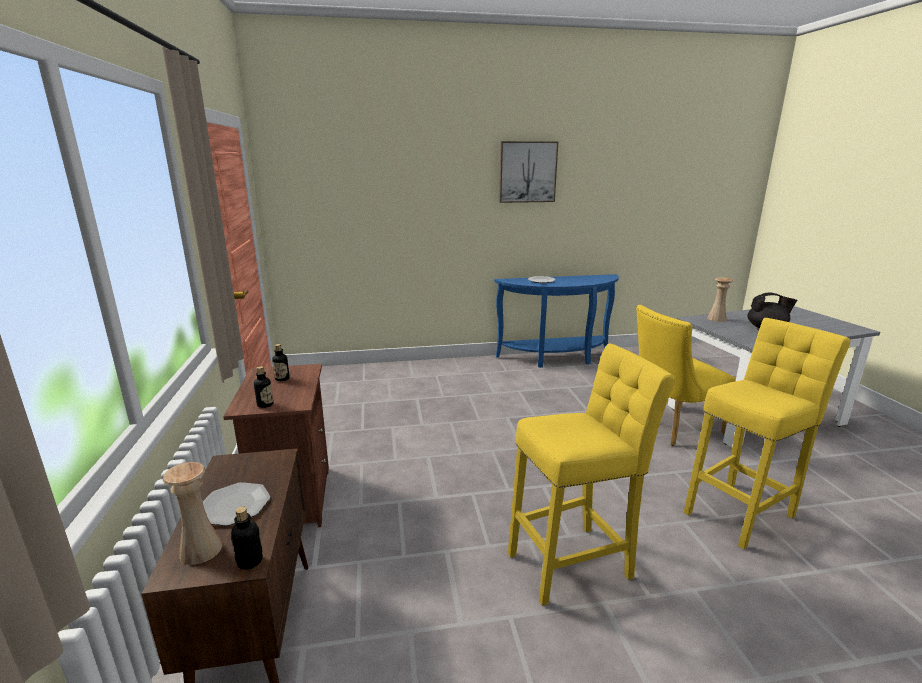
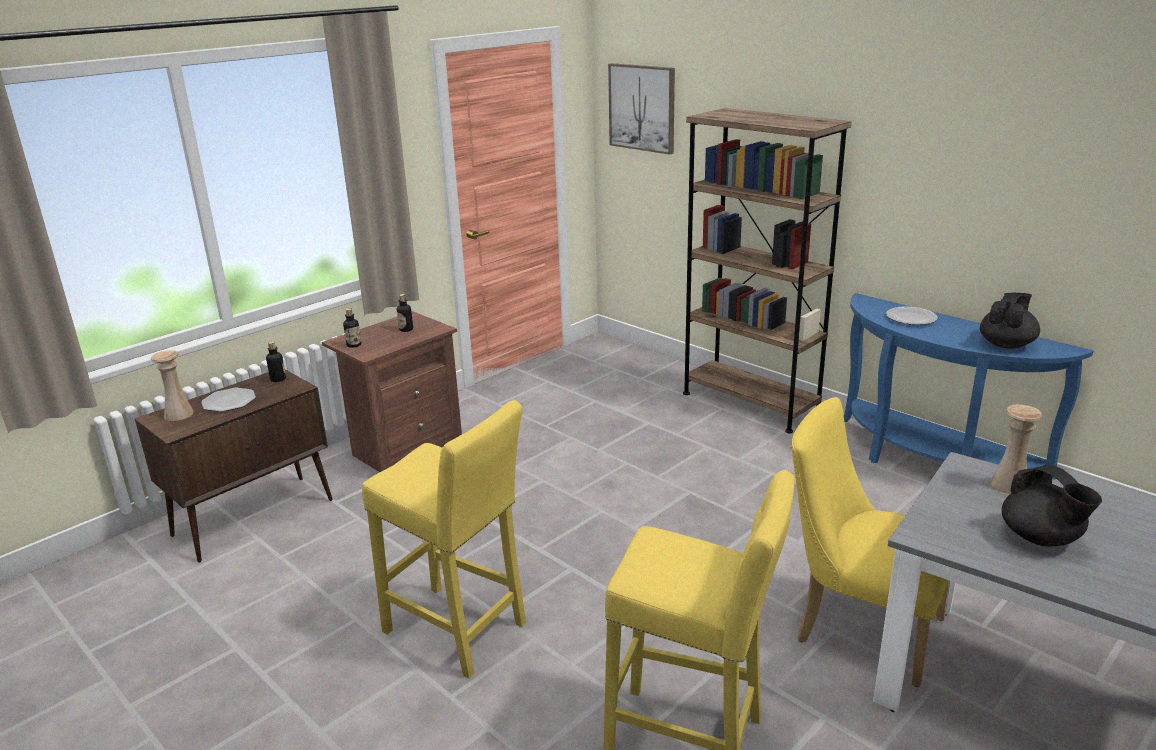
camera: 55 degrees right, 5 degrees up
(250, 561) = (177, 432): bottle -> bottle (278, 379)
(443, 367) = (750, 403): none -> brown bookcase
(527, 172) = (931, 122): picture -> picture (642, 107)
(593, 279) = (1006, 344): none -> black teapot

